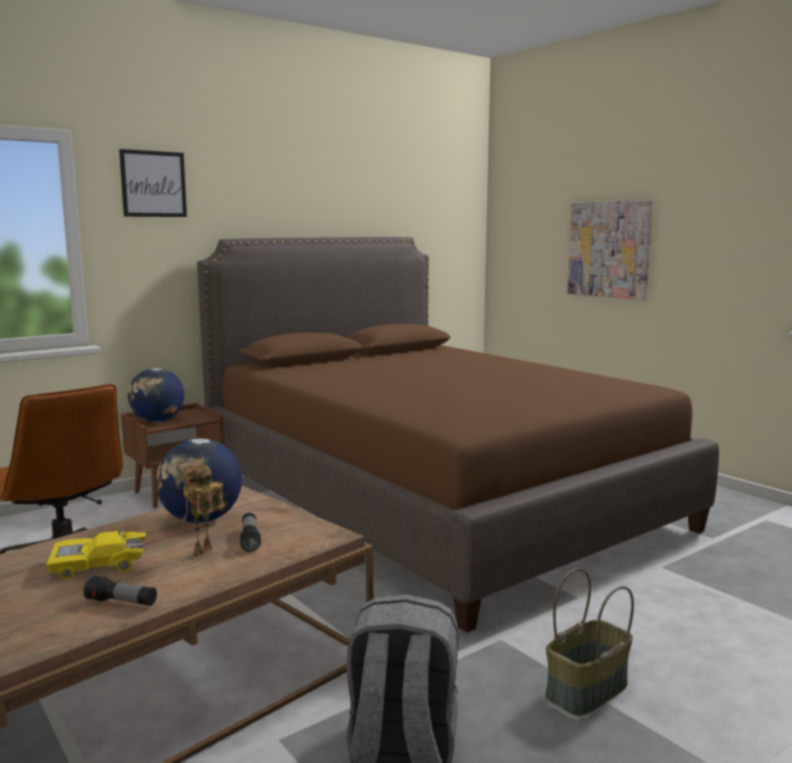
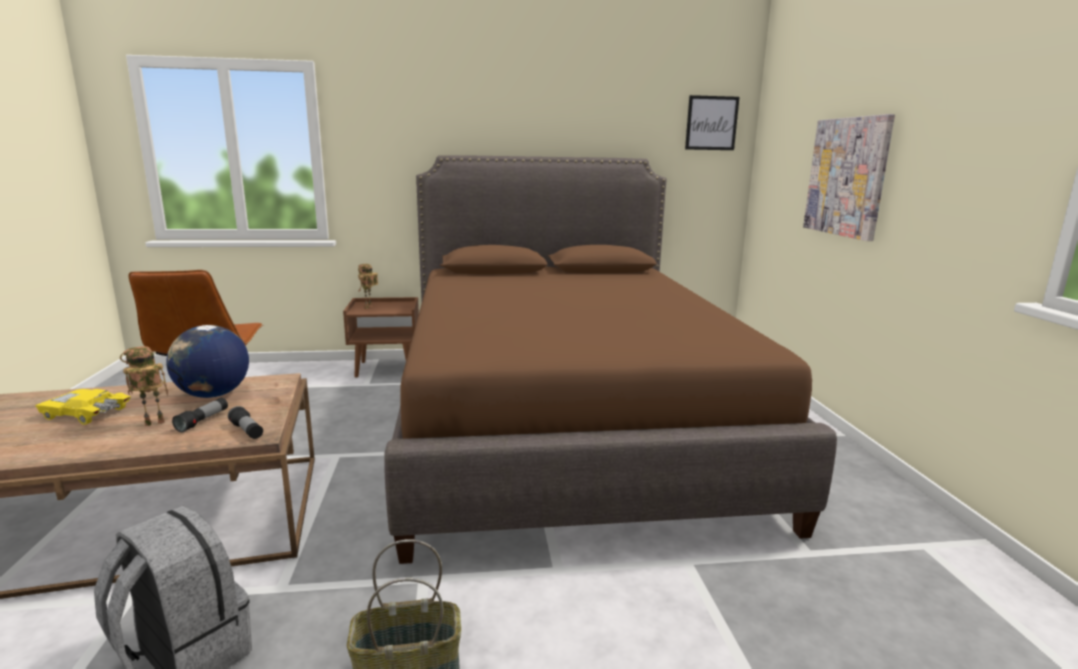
camera: 30 degrees right, 5 degrees up
(121, 602) = (29, 449): flashlight -> flashlight (247, 431)
(153, 184) = (383, 106): picture -> picture (711, 123)
(158, 421) = (369, 308): globe -> toy robot

